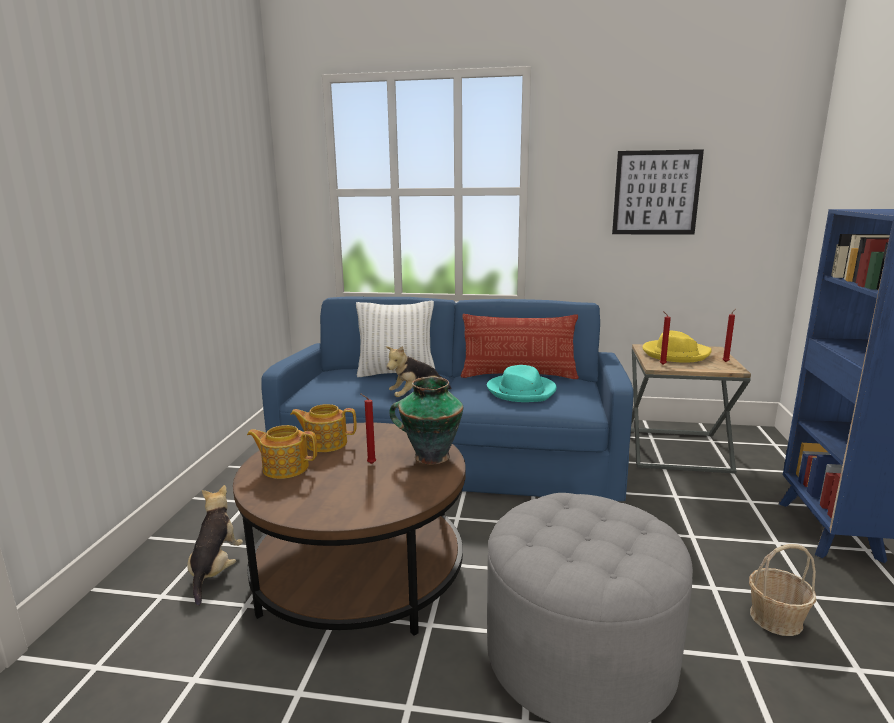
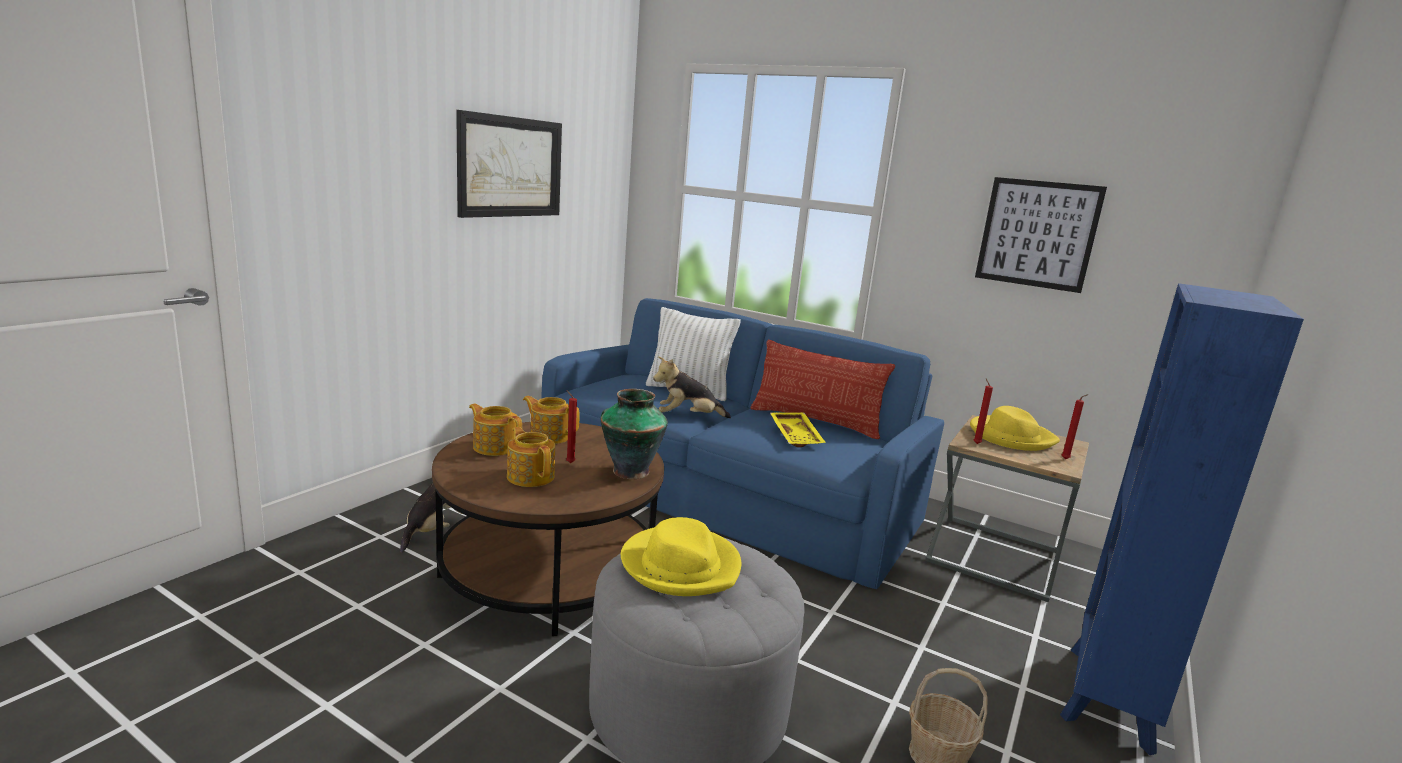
camera: 20 degrees right, 0 degrees up
(188, 185) = (510, 167): none -> picture
(349, 486) = (531, 476): none -> teapot
(521, 391) = (797, 436): turquoise hat -> yellow tray
(562, 528) = (681, 565): none -> yellow hat

